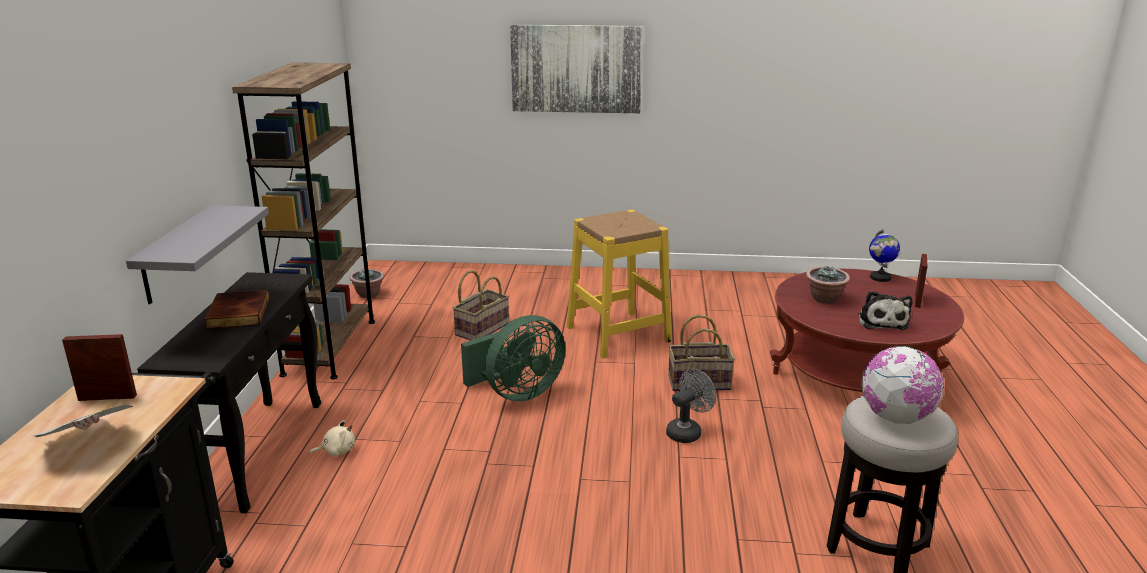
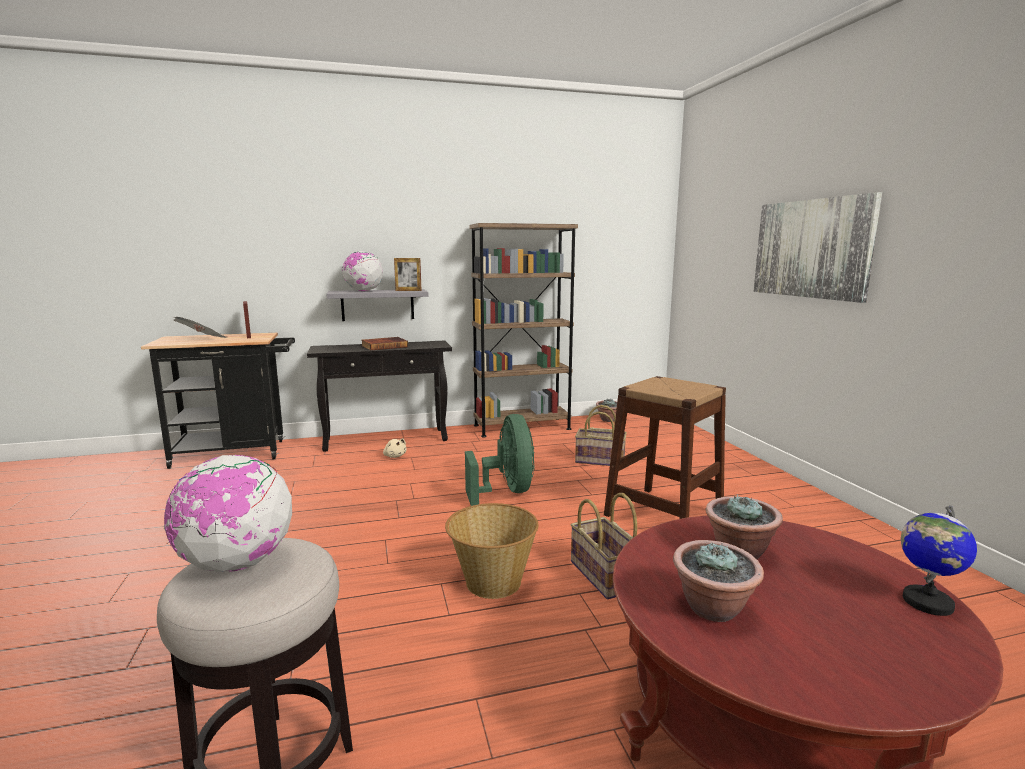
camera: 70 degrees right, 10 degrees down
(193, 239) = (363, 291): none -> globe
(517, 393) = (506, 492): green fan -> green fan turned 135 degrees counterclockwise
(618, 334) = (664, 514): yellow stool -> brown stool
(687, 431) = (492, 582): grey fan -> basket
(882, 321) = (713, 608): plush toy -> potted plant
(917, 300) = (877, 652): picture frame -> picture frame (408, 290)

